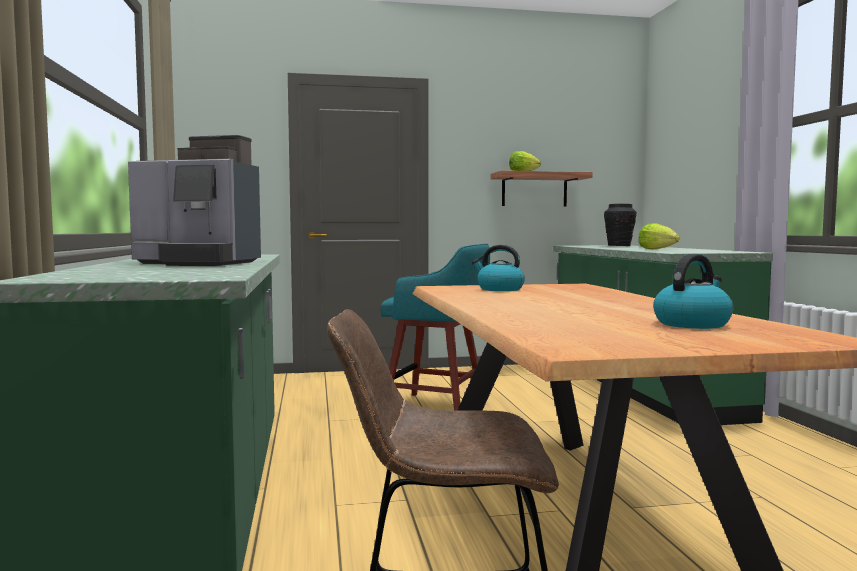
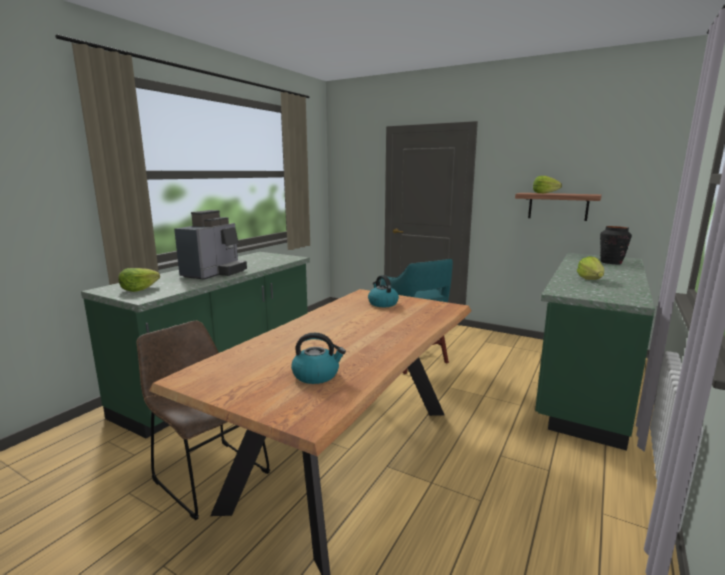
camera: 40 degrees right, 10 degrees up
(137, 274) = (139, 289): none -> lettuce
(199, 263) = (214, 273): coffee machine -> coffee machine turned 120 degrees counterclockwise

